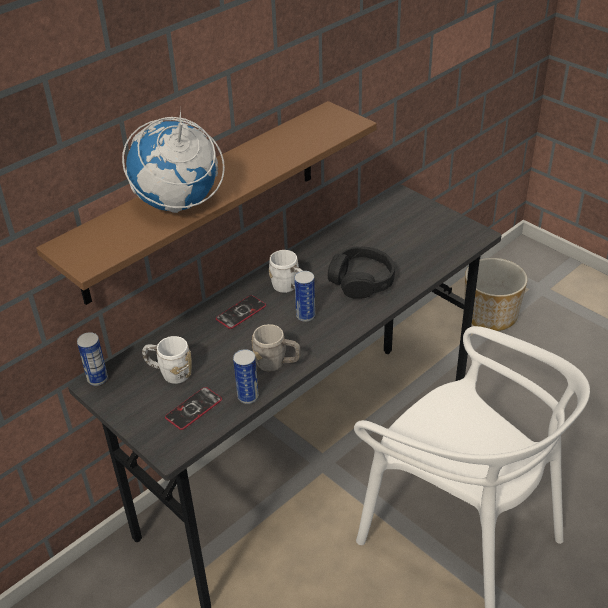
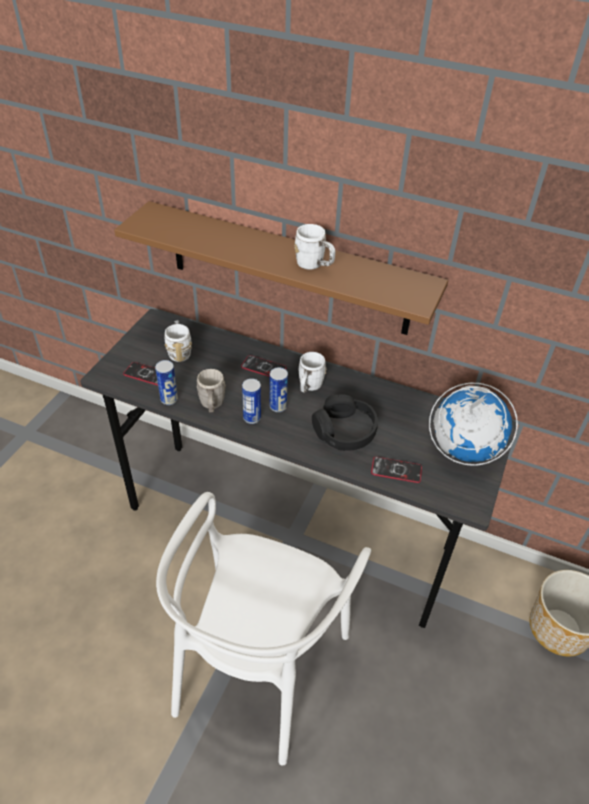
camera: 65 degrees right, 5 degrees up
(97, 379) = (161, 319): can -> can (252, 418)
(177, 205) = (226, 242): globe -> globe (463, 449)
(259, 161) = (314, 265): none -> white mug
(424, 263) = (396, 470): none -> phone

